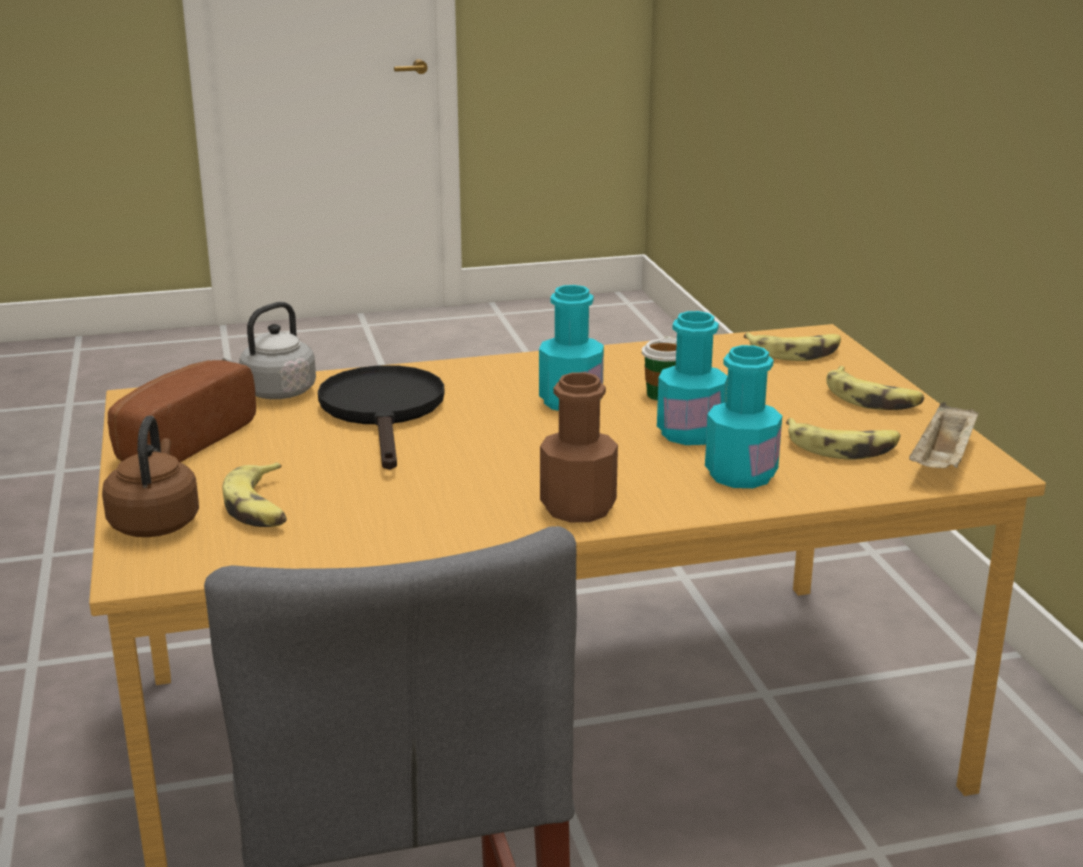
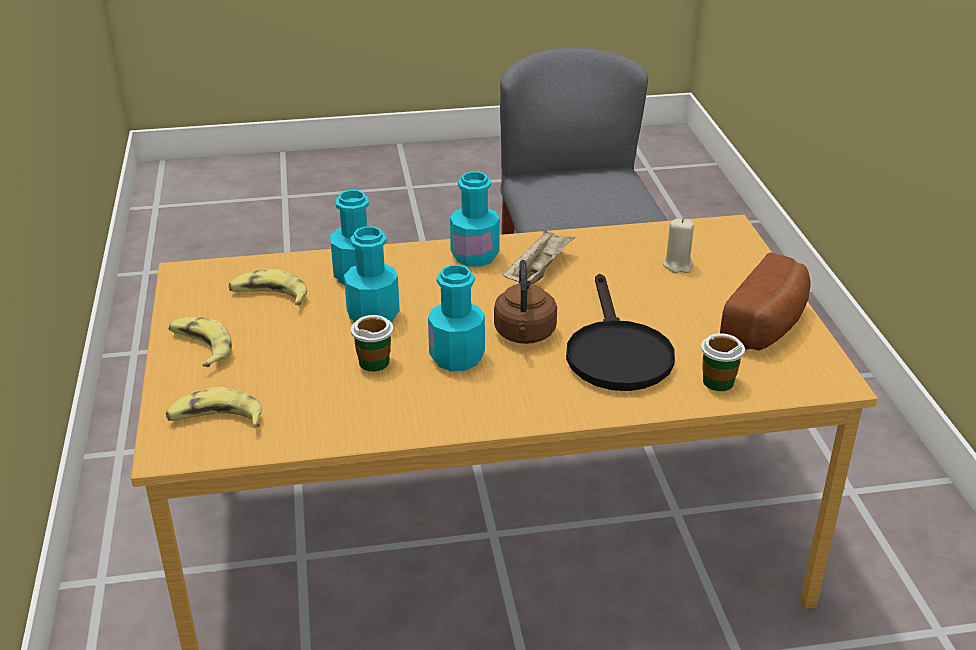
camera: 175 degrees left, 10 degrees up
(155, 522) = (740, 257): brown kettle -> brown kettle (525, 335)
(261, 507) = (678, 265): banana -> beige candle
(275, 393) = (718, 381): grey kettle -> cup
(578, 507) = (475, 256): brown bottle -> turquoise bottle
(943, 461) = (209, 281): beige tray -> beige tray (538, 271)

